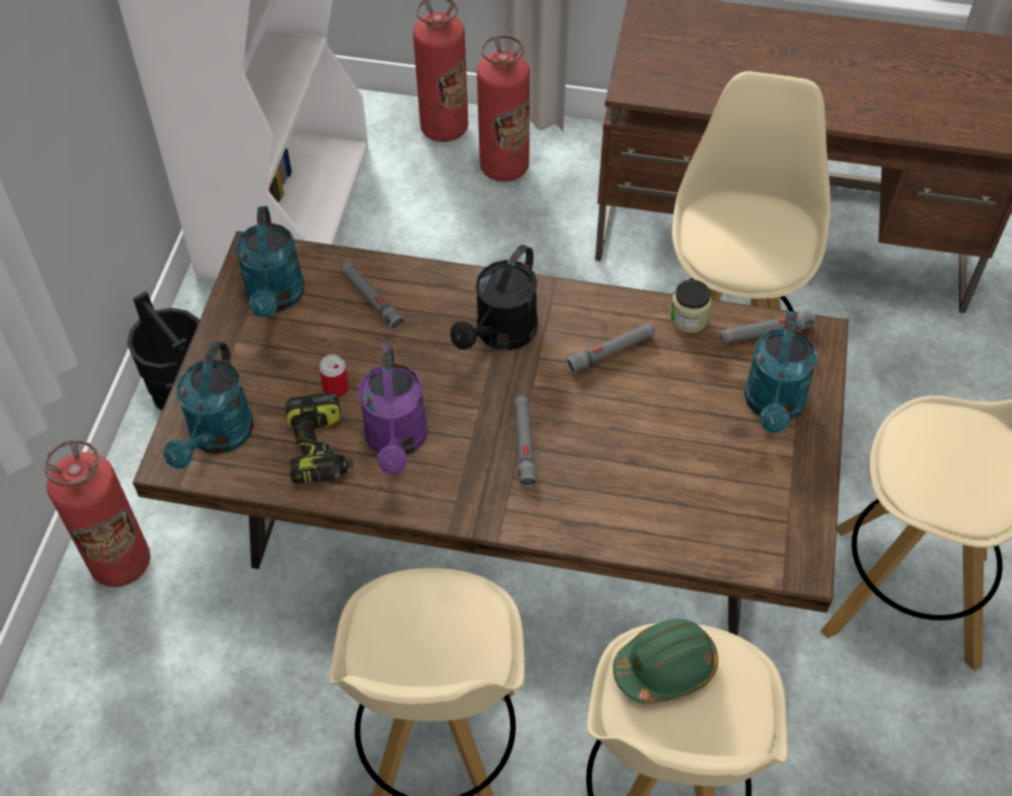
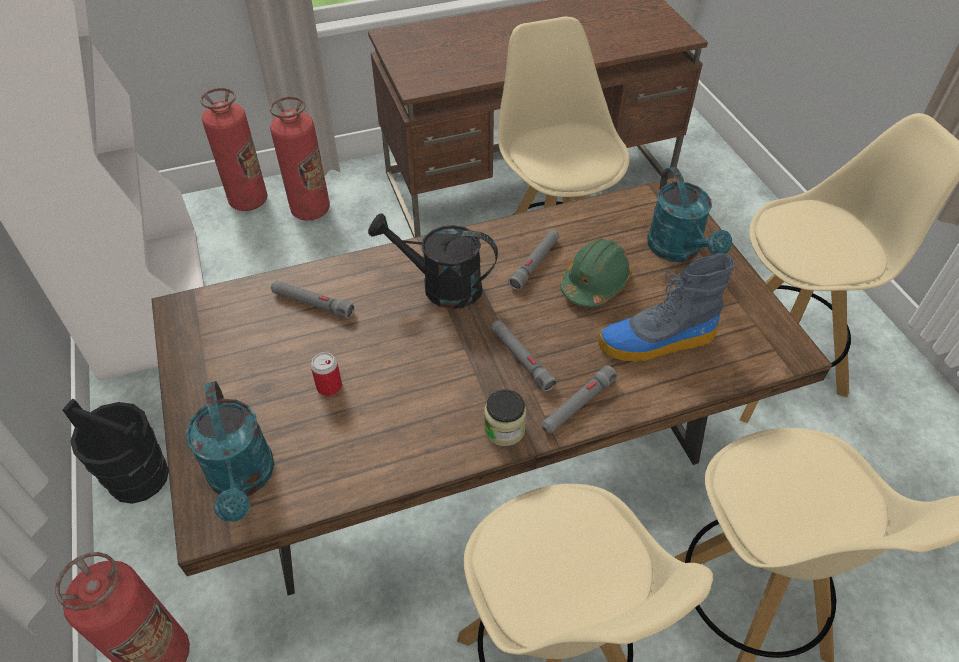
camera: 30 degrees left, 5 degrees down
(275, 298) = (224, 337): turquoise watering can -> none
(320, 449) = (349, 444): power drill -> none
(397, 442) = (414, 406): purple watering can -> none
(501, 335) = (441, 286): black watering can -> black watering can turned 105 degrees clockwise
(665, 667) = (764, 478): green hard hat -> green hard hat (595, 283)
(668, 490) = (656, 342): none -> boot
(688, 318) = (572, 218): jar -> jar (504, 429)
(765, 333) = (632, 206): grey flashlight -> grey flashlight (578, 405)

